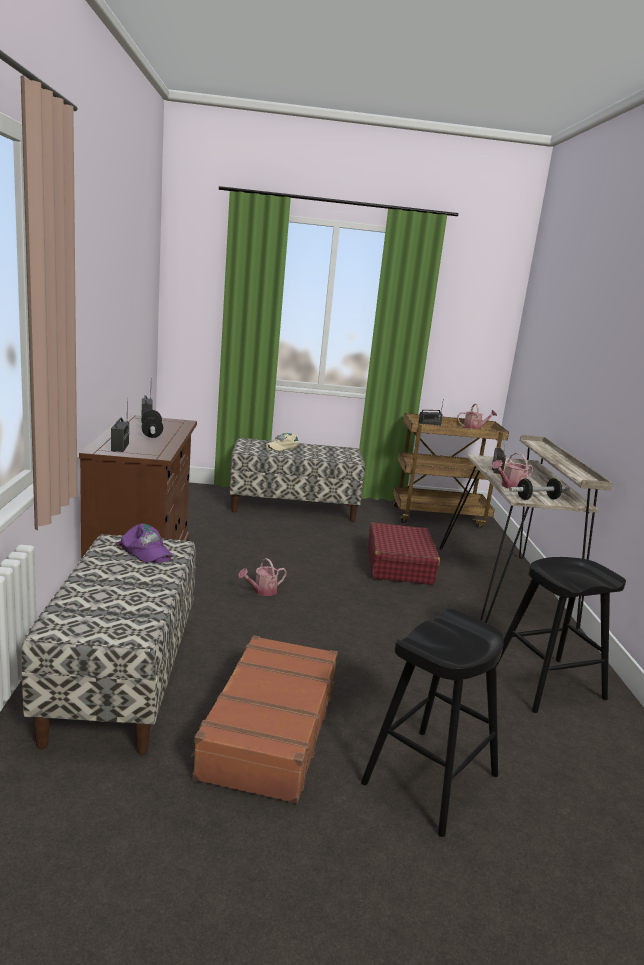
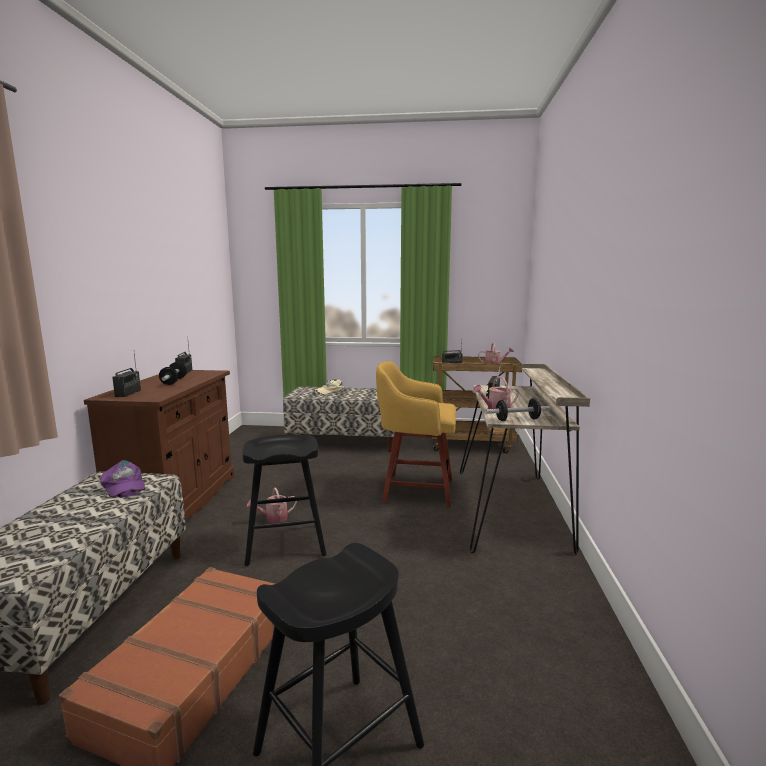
camera: 10 degrees right, 5 degrees down
(399, 565) = (415, 490): red suitcase -> yellow stool
(546, 684) = (523, 618): black stool -> black stool (285, 544)

